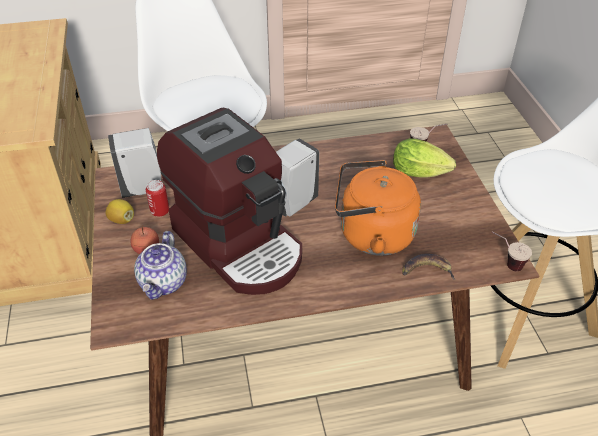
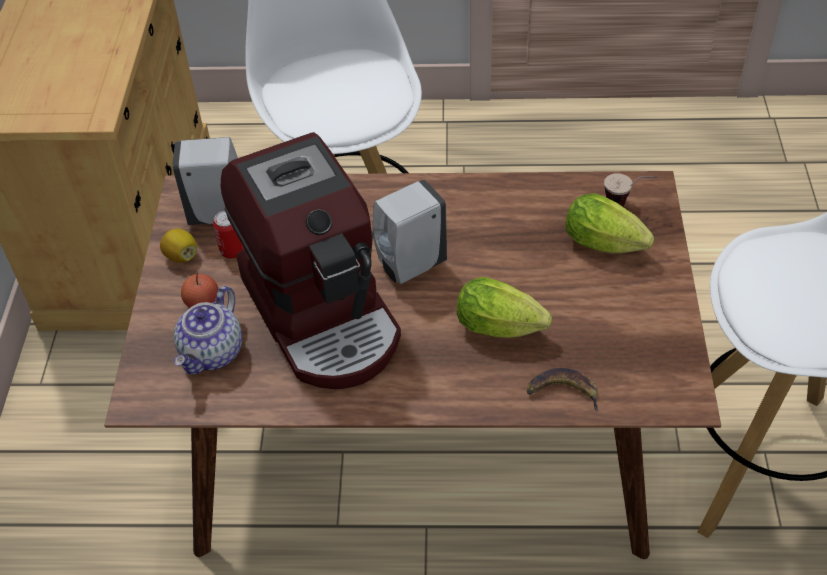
camera: 15 degrees right, 5 degrees up
(371, 235) = (504, 328): orange kettle -> lettuce
(505, 263) = (678, 399): cup -> none

